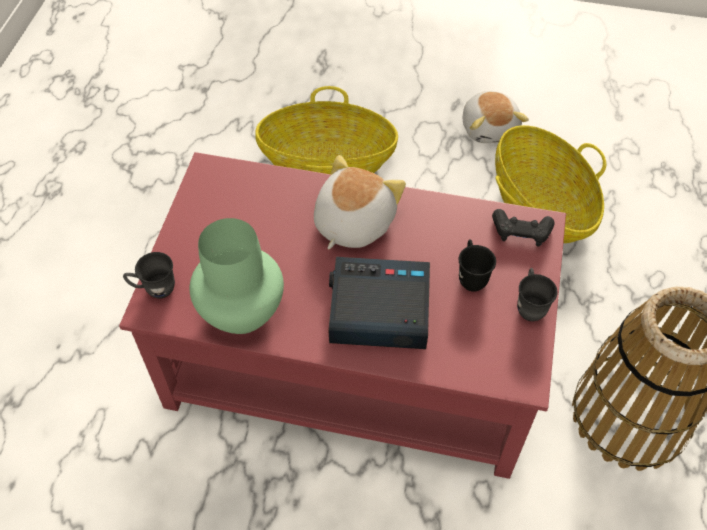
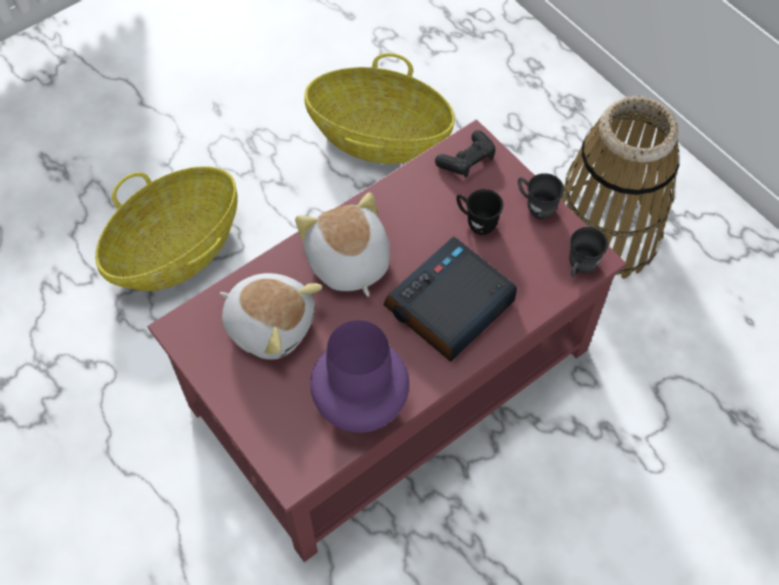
camera: 50 degrees left, 5 degrees up
(154, 289) = (274, 457): grey mug -> grey mug (579, 268)
(241, 313) = (361, 406): green vase -> purple vase
(489, 128) = (267, 106): plush toy -> plush toy (270, 324)

